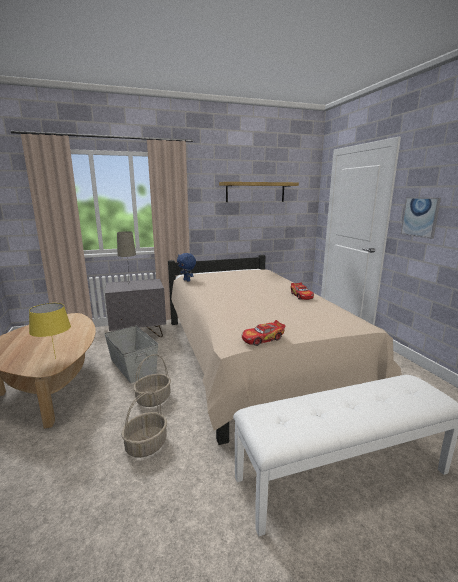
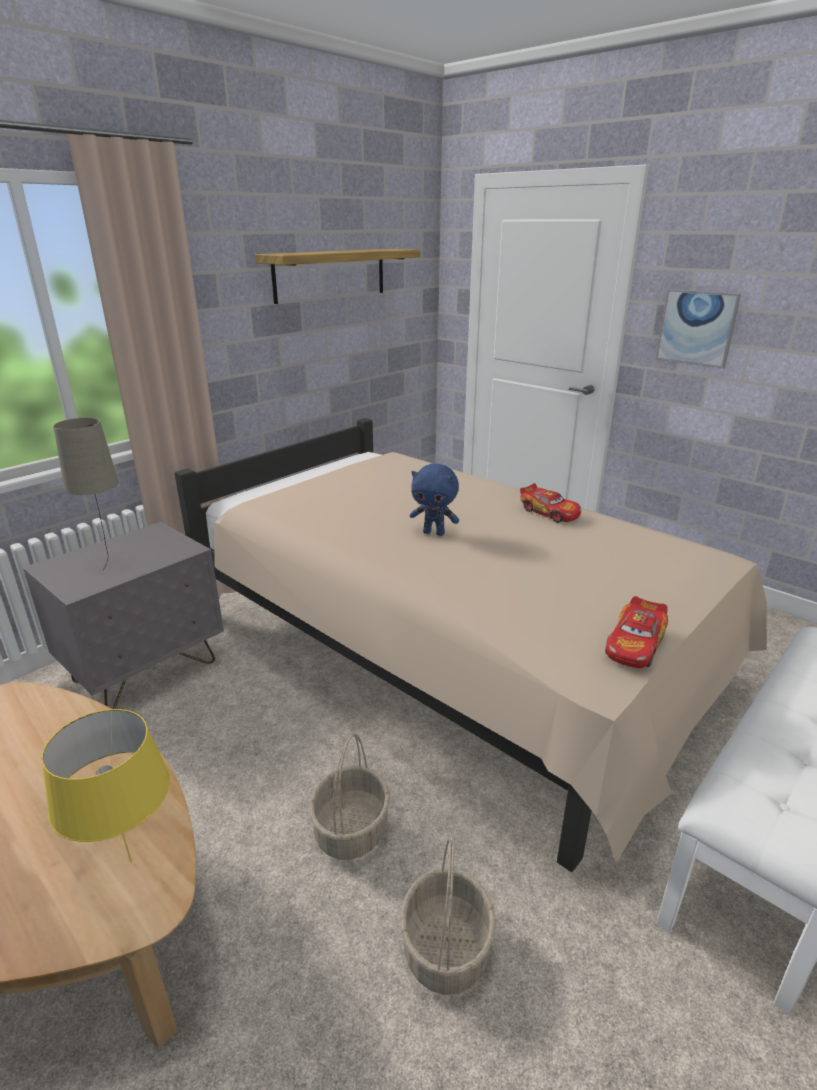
camera: 30 degrees left, 10 degrees up
(133, 366) = (219, 765): grey storage box -> none
(187, 280) = (269, 519): blue plush toy -> blue plush toy (434, 533)

